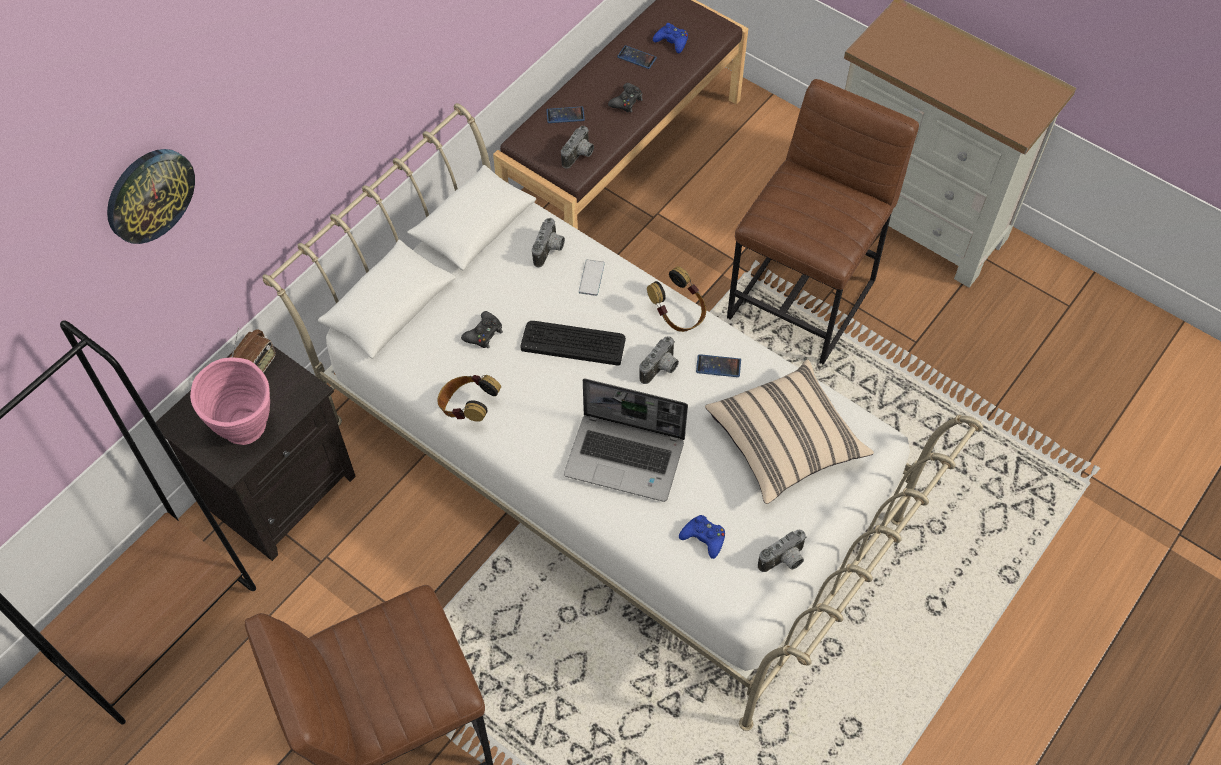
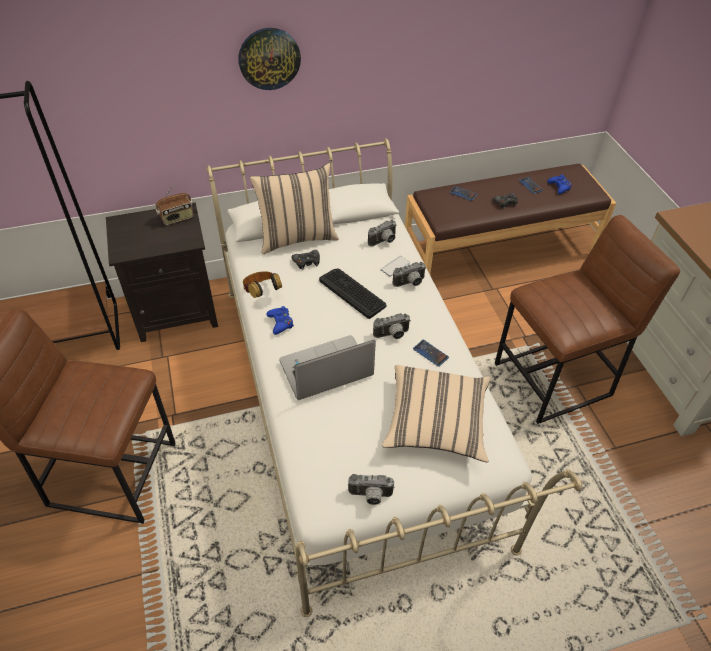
camera: 35 degrees right, 10 degrees down
(149, 195) = (133, 52): wall clock -> wall clock (269, 58)
(250, 433) = (144, 245): pink vase -> none
(440, 306) = (297, 237): none -> beige pillow
(579, 156) = (454, 216): camera -> camera (410, 283)
(626, 457) = (325, 370): laptop -> laptop turned 105 degrees clockwise
(678, 314) = (431, 312): headphones -> none
(704, 538) = (329, 446): blue game controller -> blue game controller (280, 323)

